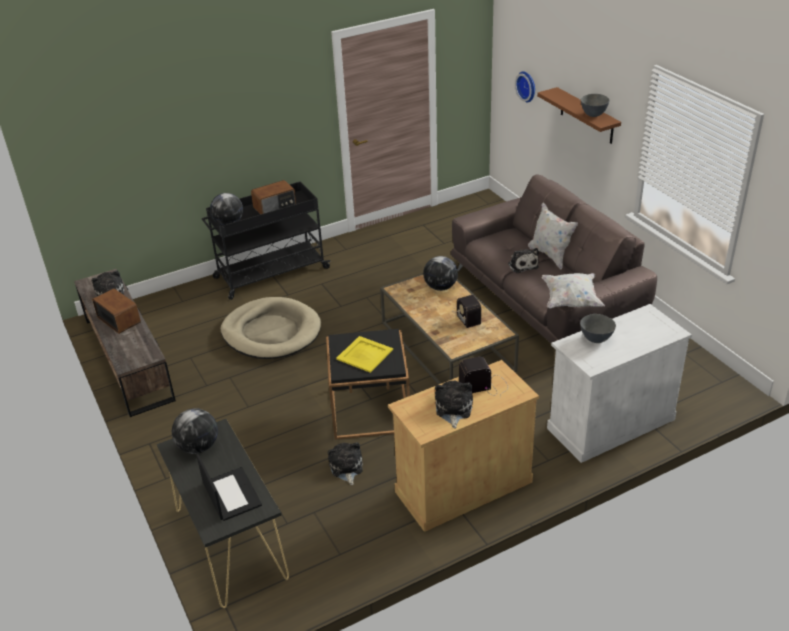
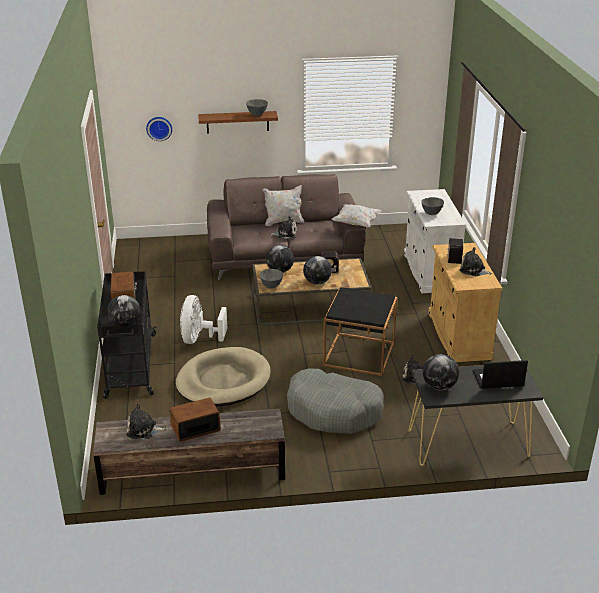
camera: 70 degrees left, 5 degrees down
(252, 419) = (334, 411): none -> grey dog bed
(336, 295) = (199, 339): none -> white fan
(365, 354) = (362, 305): yellow tray -> none
(402, 291) = (271, 286): none -> grey bowl
(434, 319) = (317, 282): none -> globe

